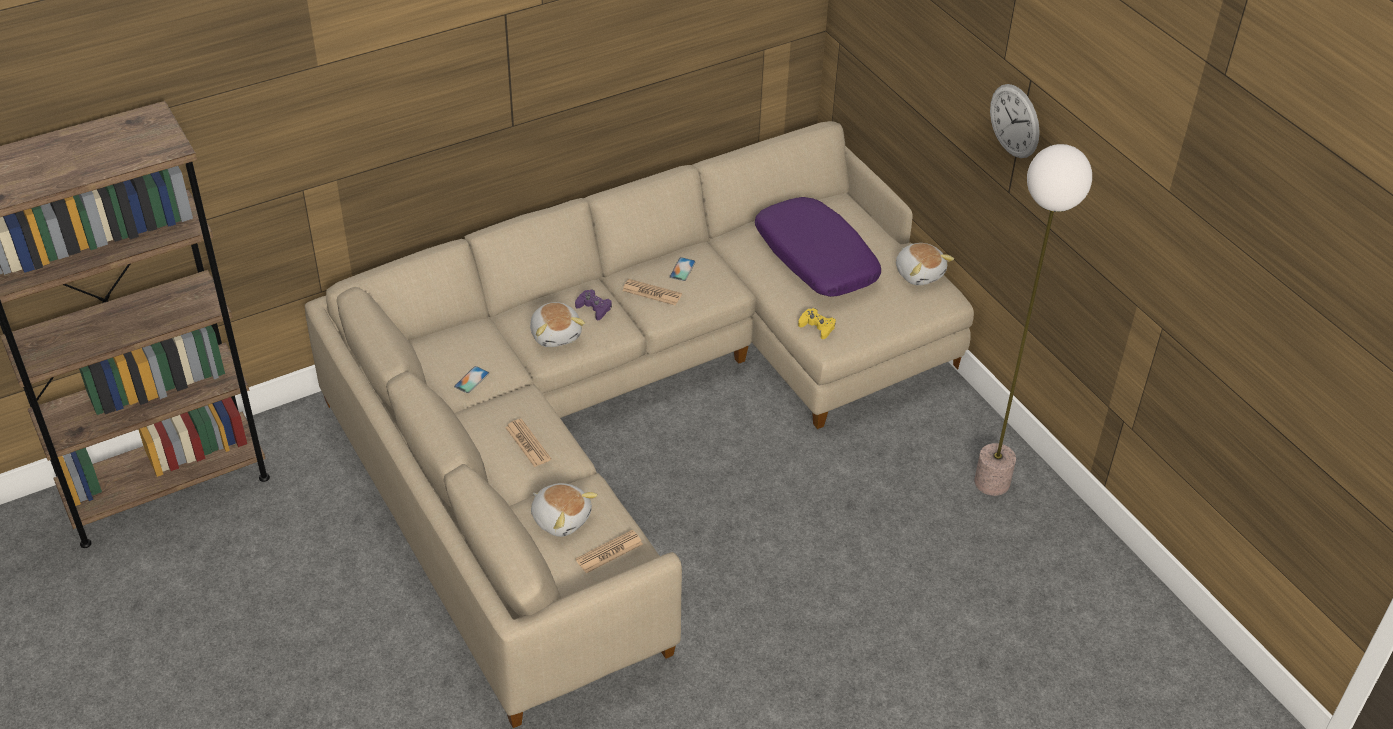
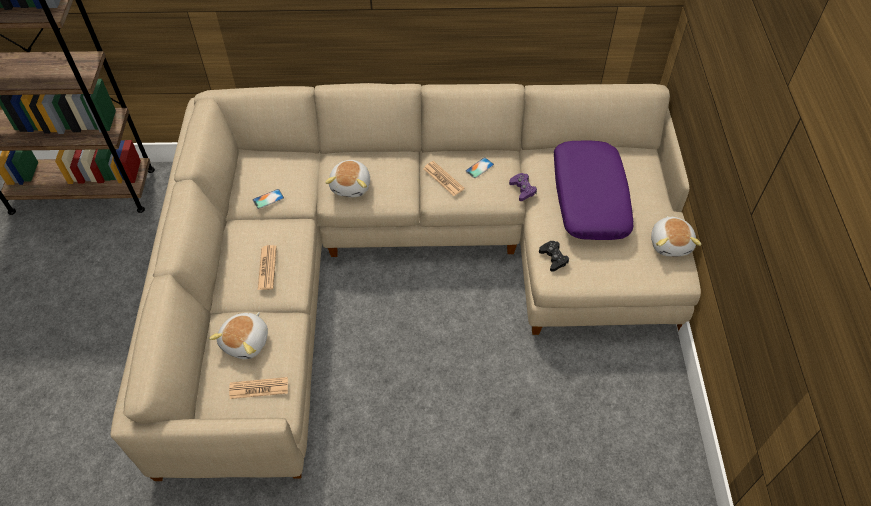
camera: 30 degrees right, 10 degrees up
(561, 518) = (246, 342): plush toy -> plush toy turned 45 degrees clockwise
(594, 308) = (392, 175): purple game controller -> purple game controller (522, 189)
(817, 327) = (553, 258): yellow game controller -> black game controller
(992, 482) = (646, 446): floor lamp -> none
(1014, 121) = (774, 152): wall clock -> none

